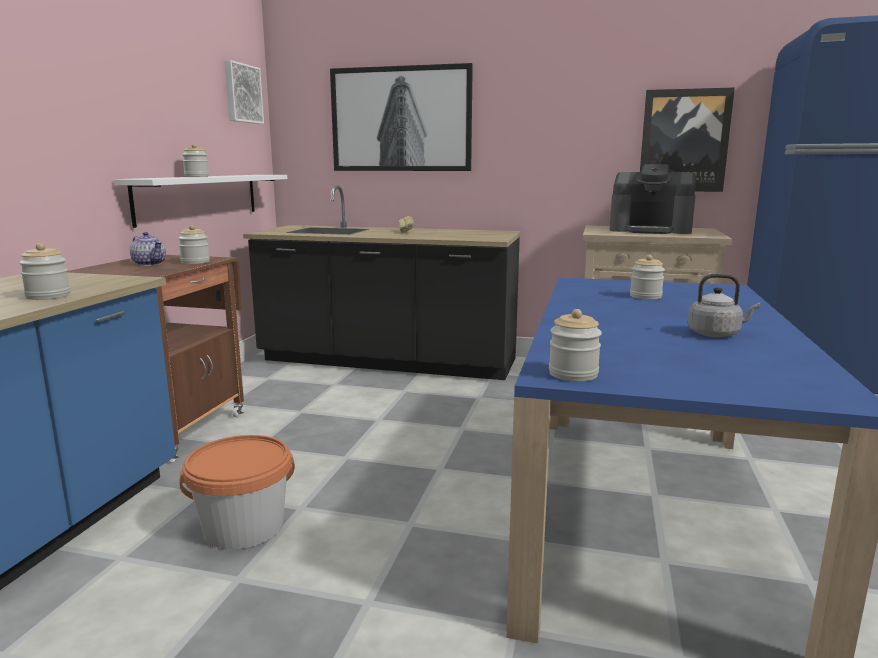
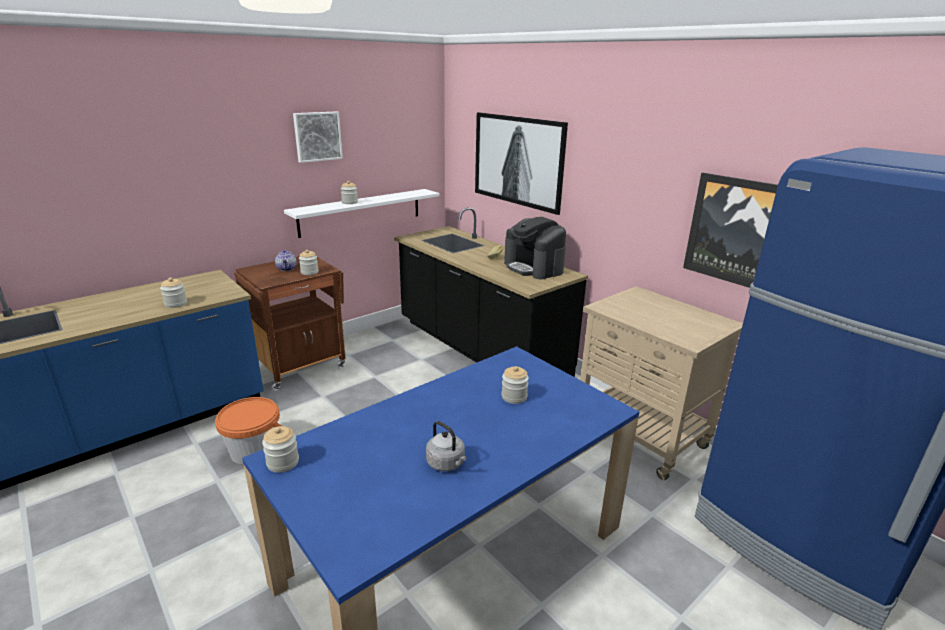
camera: 35 degrees right, 10 degrees up
(242, 93) = (412, 131): picture -> picture (317, 136)
(650, 230) = (665, 313): coffee machine -> coffee machine (534, 268)

